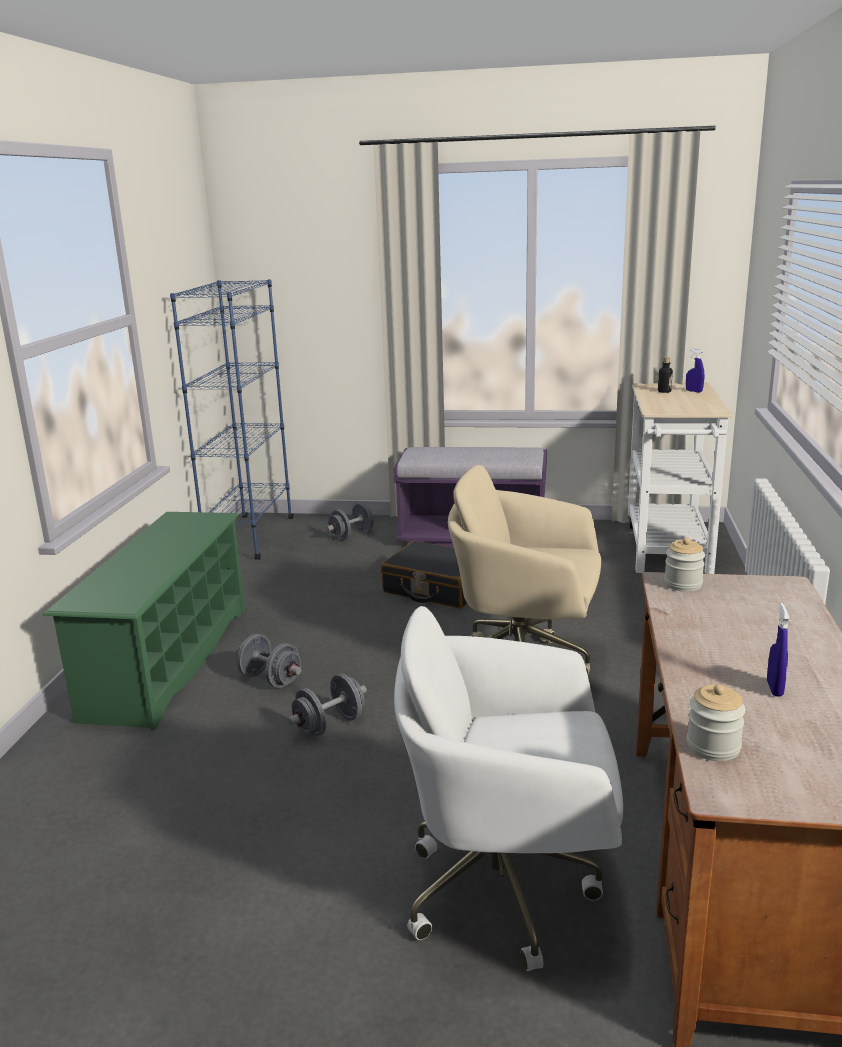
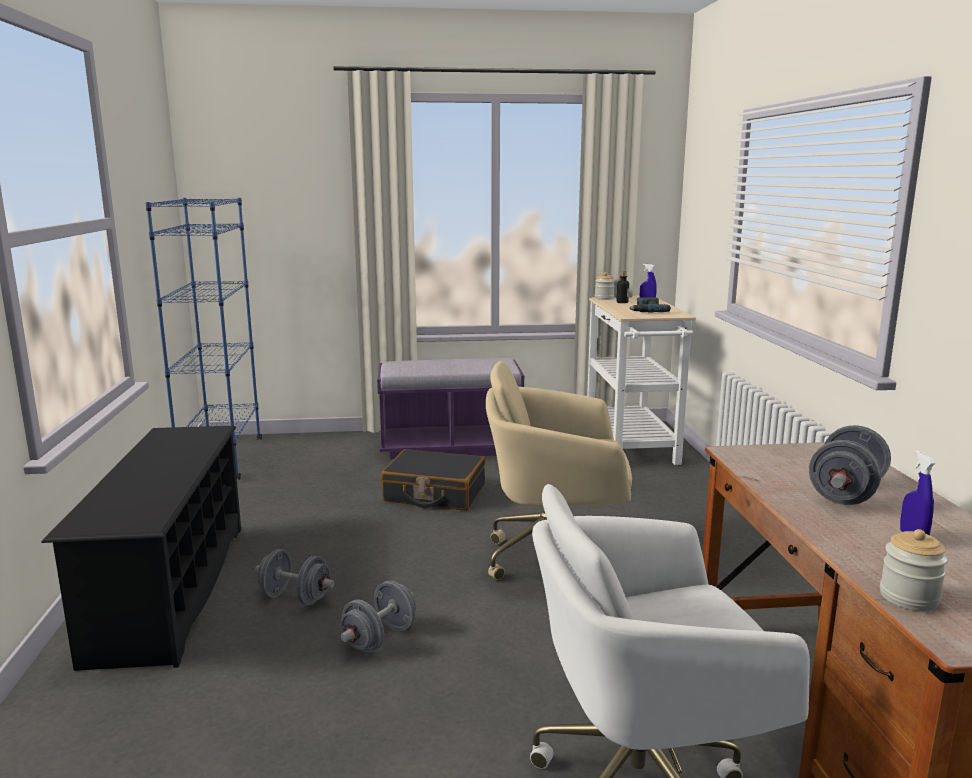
camera: 15 degrees left, 5 degrees down
(168, 660) = (170, 589): green shoe rack -> black shoe rack
(352, 536) = (329, 451): grey dumbbell -> grey dumbbell (846, 493)
(682, 404) = (646, 310): none -> power drill
(683, 584) = (751, 454): jar -> jar (604, 298)

